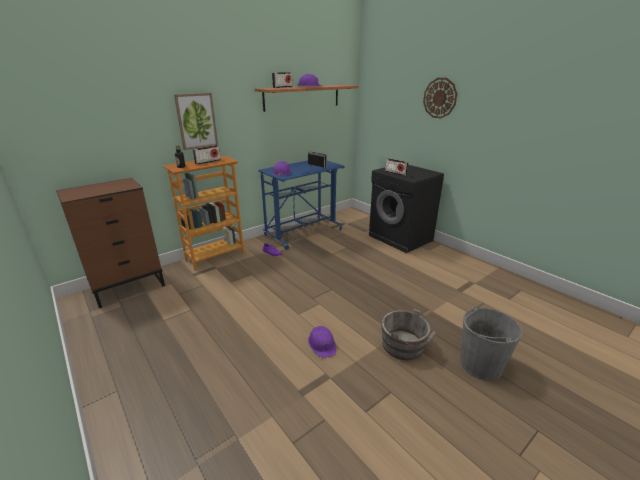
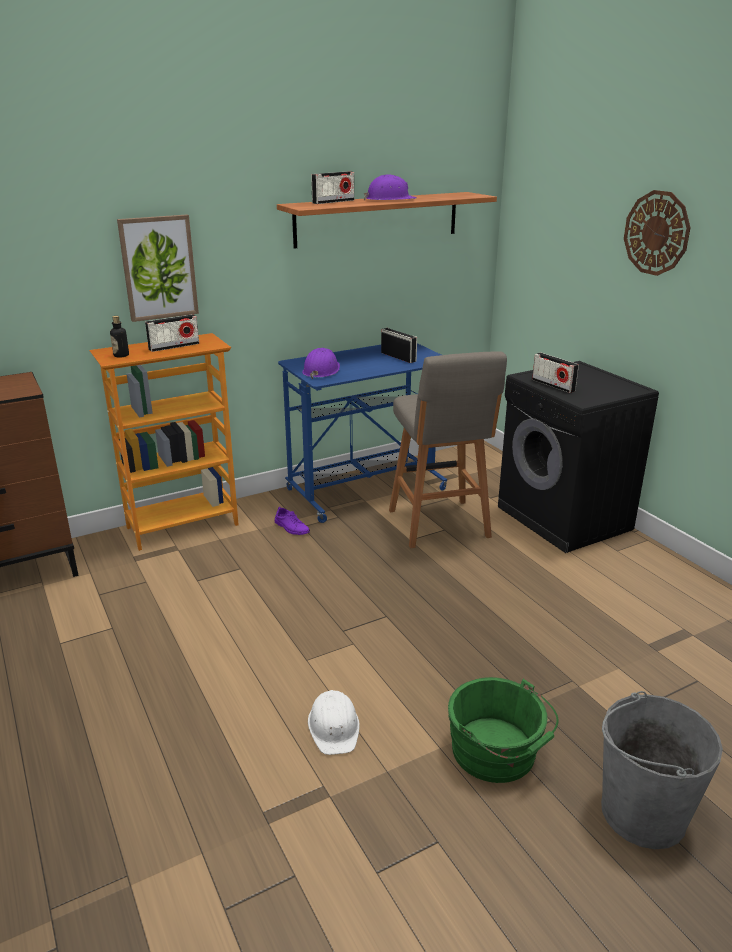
camera: 10 degrees right, 0 degrees up
(322, 344) = (334, 727): purple hard hat -> white hard hat
(344, 246) = (439, 525): none -> grey stool
(405, 346) = (497, 753): grey bucket -> green bucket

